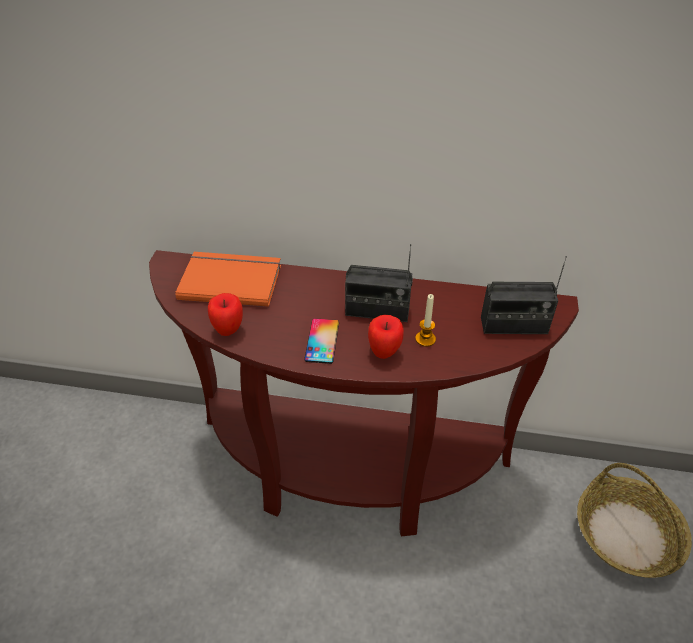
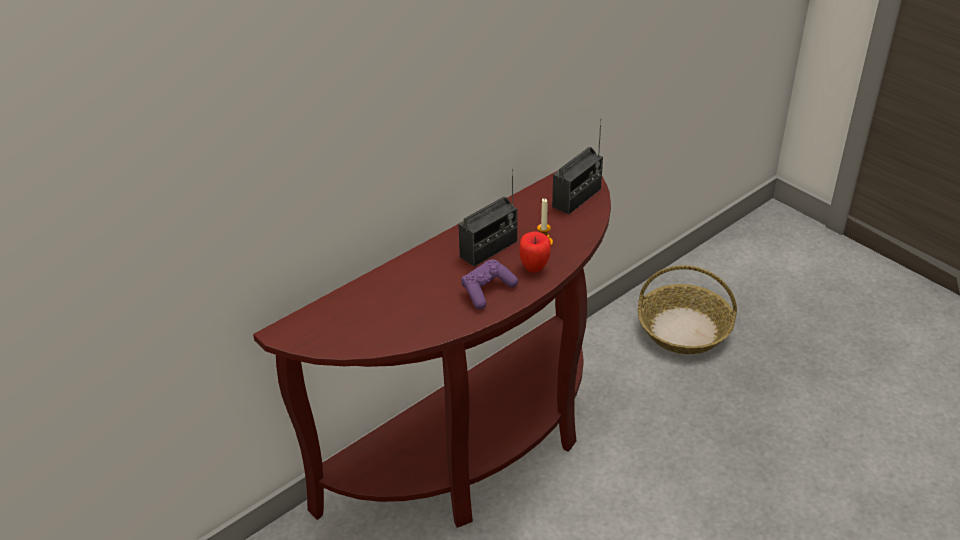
camera: 50 degrees left, 5 degrees down
(228, 331) = (417, 334): apple -> none
(230, 280) = (356, 306): orange book -> none
(322, 341) = (487, 291): phone -> purple game controller

